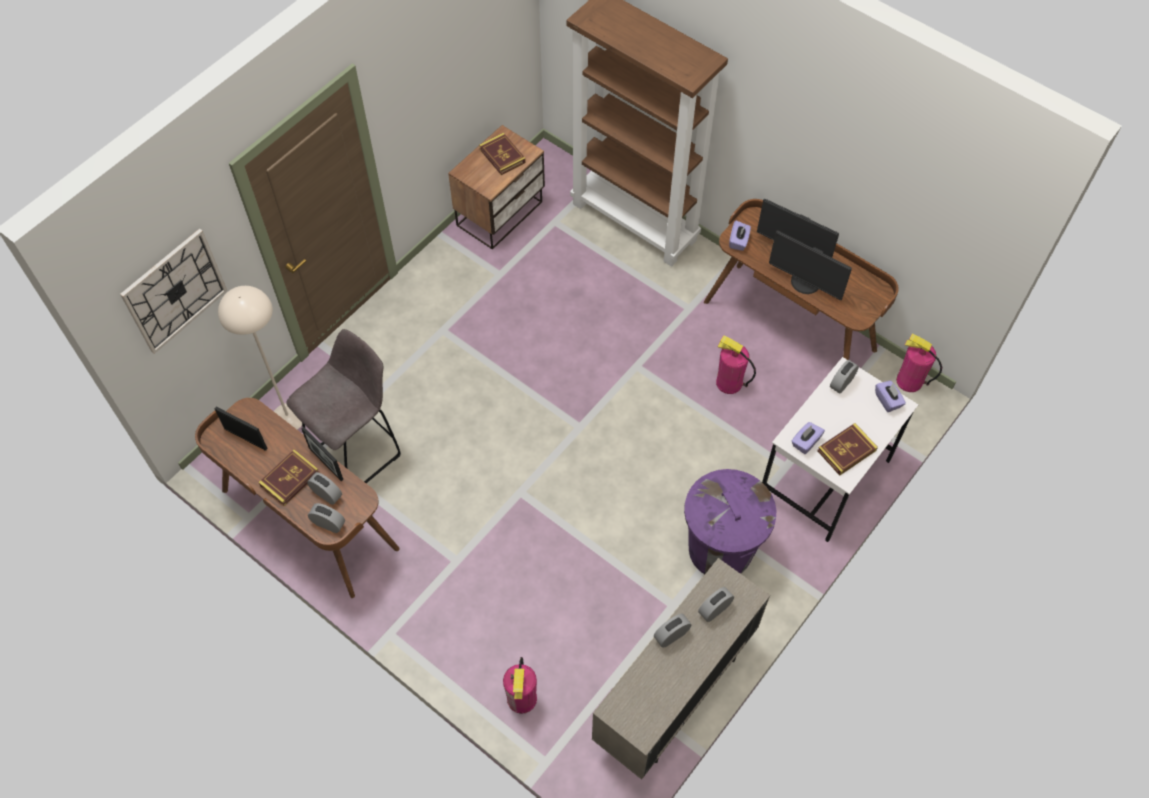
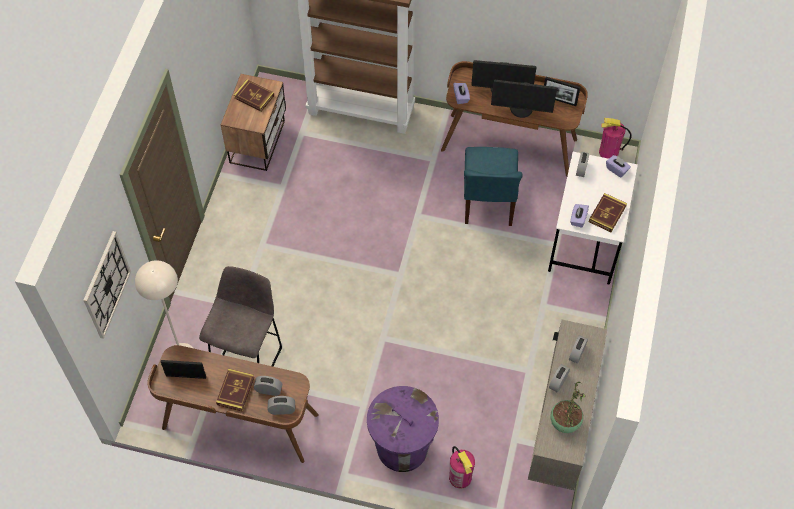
camera: 25 degrees left, 0 degrees up
(326, 463) = (255, 369): picture frame -> picture frame (559, 100)
(653, 689) = (565, 422): none -> potted plant
(720, 549) = (541, 319): purple trash can -> purple trash can (402, 448)
(729, 383) = (488, 201): fire extinguisher -> blue chair

